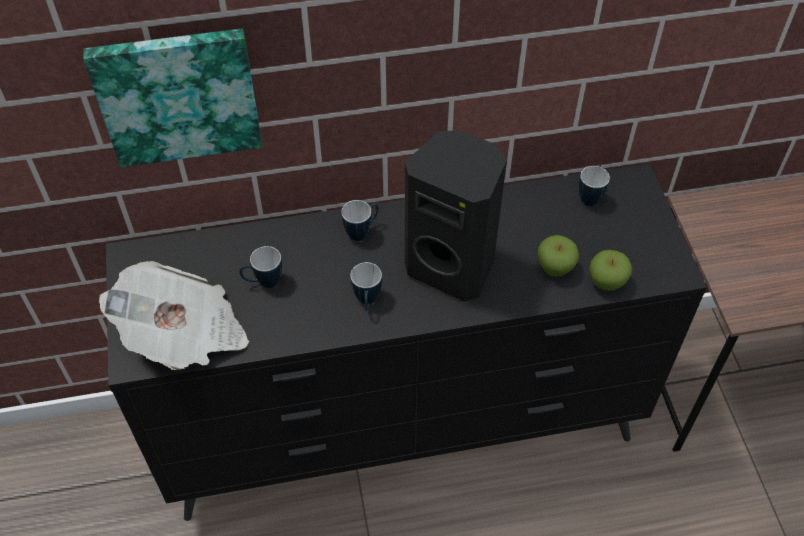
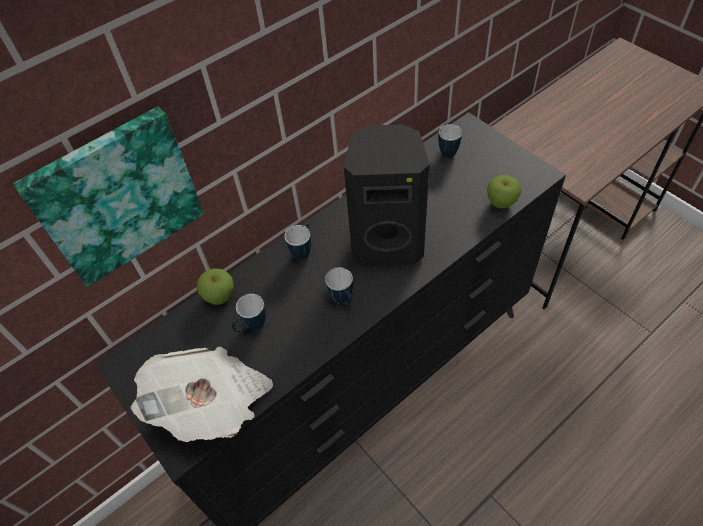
camera: 25 degrees left, 0 degrees up
(555, 268) = (460, 210): apple -> apple (220, 296)

